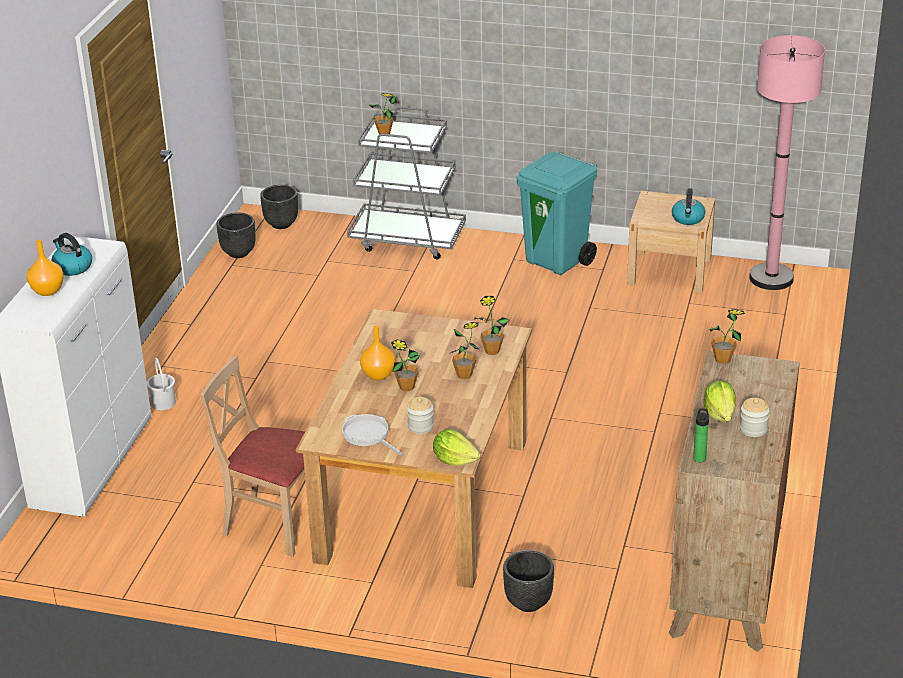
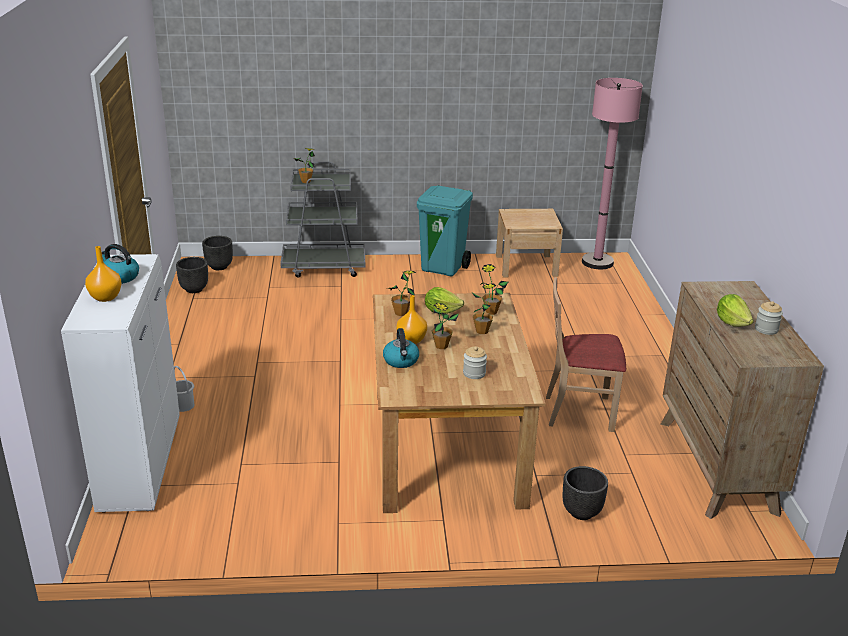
camera: 20 degrees left, 5 degrees down
(274, 523) = (331, 486): beige chair -> beige chair (579, 412)
(368, 435) = (434, 386): frying pan -> none
(455, 460) = (521, 394): lettuce -> lettuce (441, 311)
(688, 219) = (544, 222): kettle -> kettle (401, 361)
(699, 457) = (746, 354): bottle -> none
(722, 359) = (699, 286): potted plant -> potted plant (401, 313)

